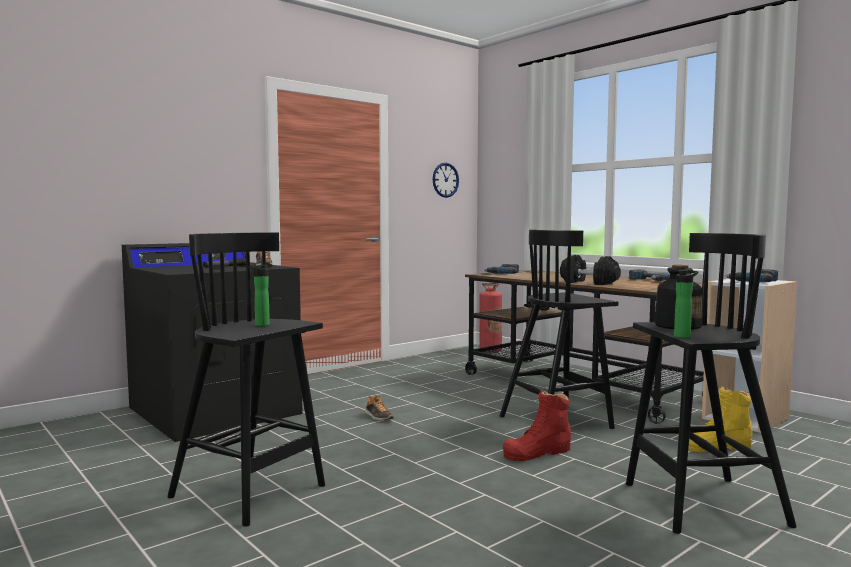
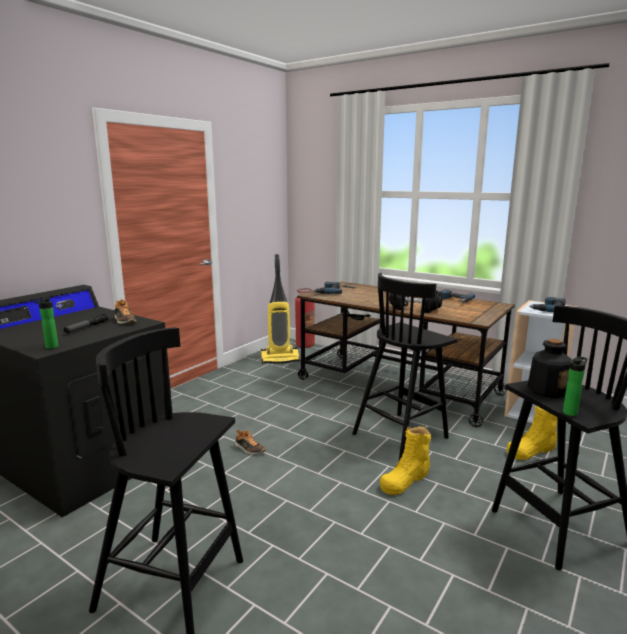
camera: 15 degrees left, 10 degrees up
(260, 325) = (175, 433): bottle -> bottle (50, 347)
(445, 180) = (262, 199): wall clock -> none
(455, 358) = (280, 359): none -> vacuum cleaner
(537, 453) = (405, 480): red boot -> yellow boot

